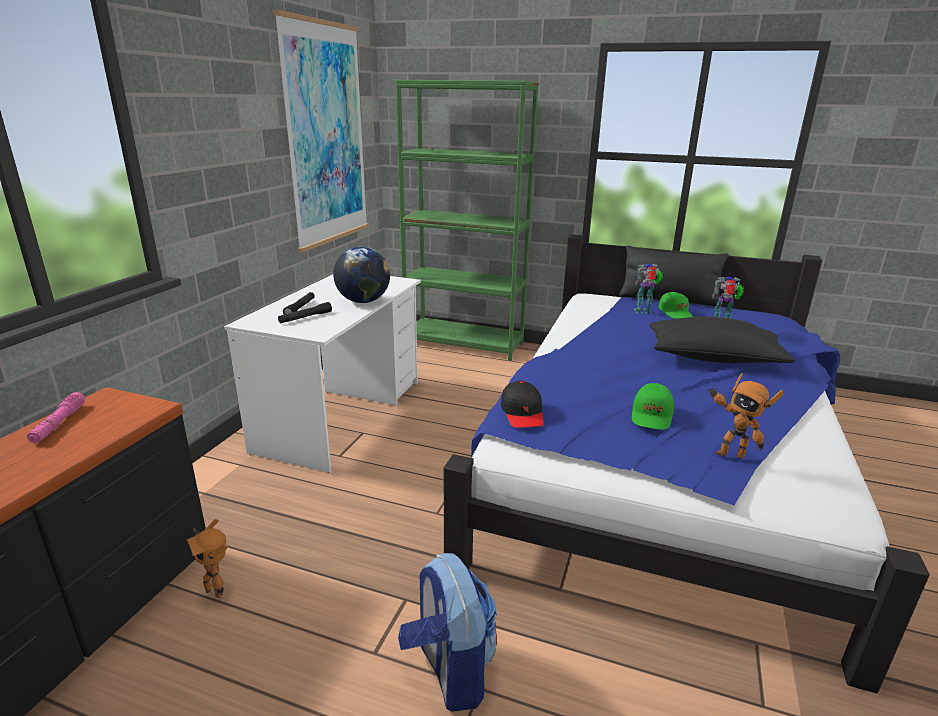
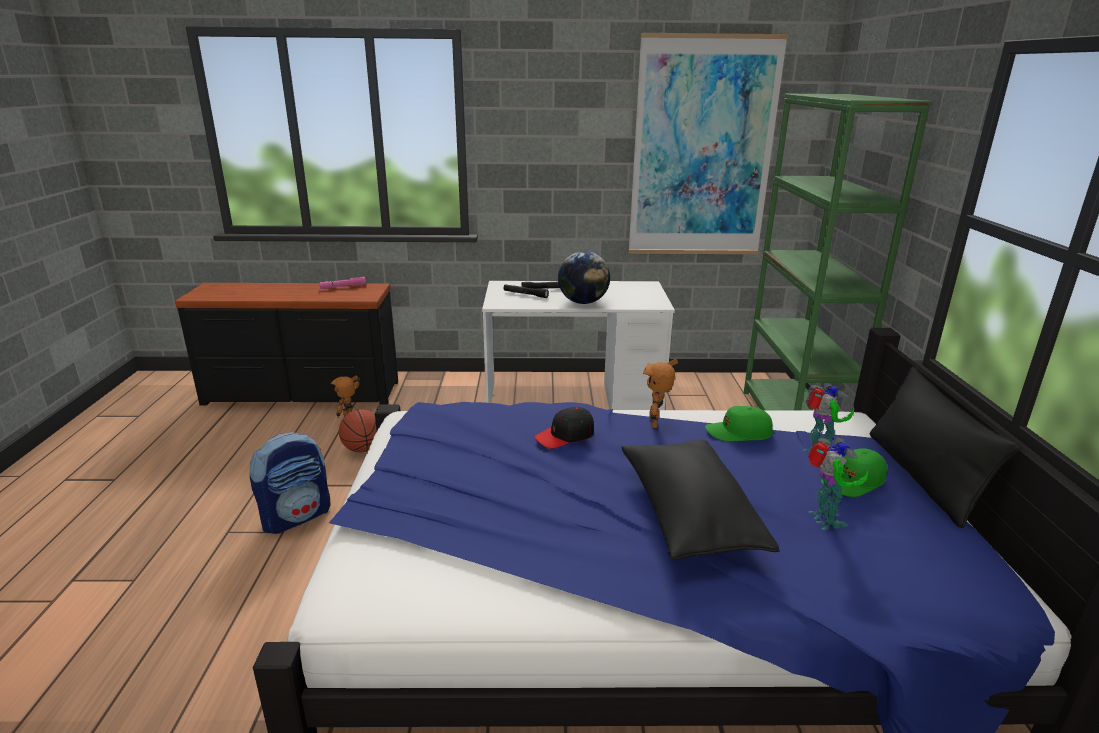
camera: 70 degrees right, 0 degrees up
(317, 585) = (363, 449): none -> basketball
(522, 413) = (452, 410): black cap -> black cap (565, 436)
(652, 415) = (479, 471): green cap -> green cap (738, 433)
(729, 453) = (417, 519): toy robot -> toy robot (656, 423)

